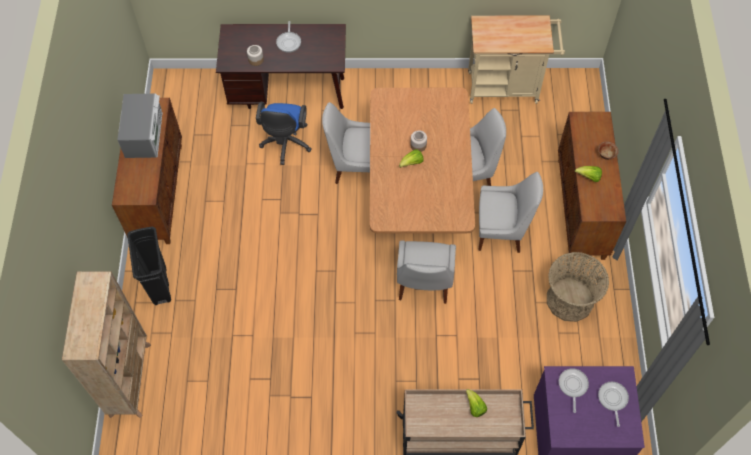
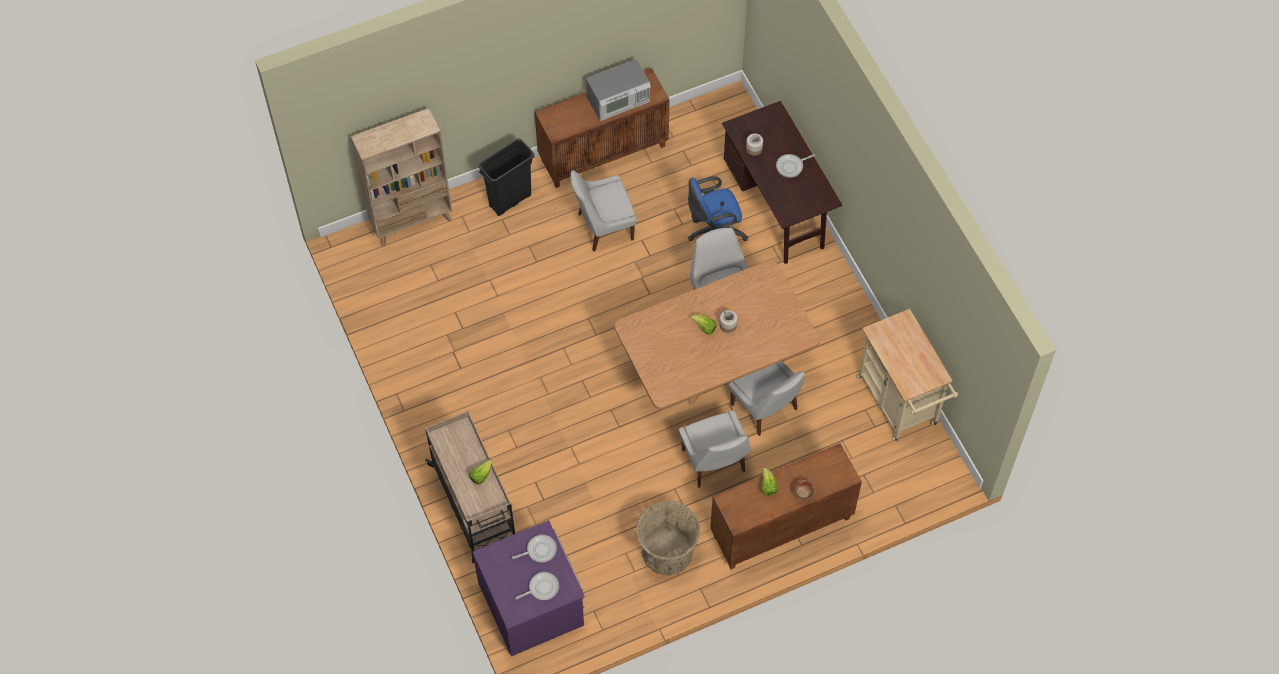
camera: 65 degrees right, 0 degrees up
(423, 285) = (618, 415): white chair -> white chair (603, 227)

